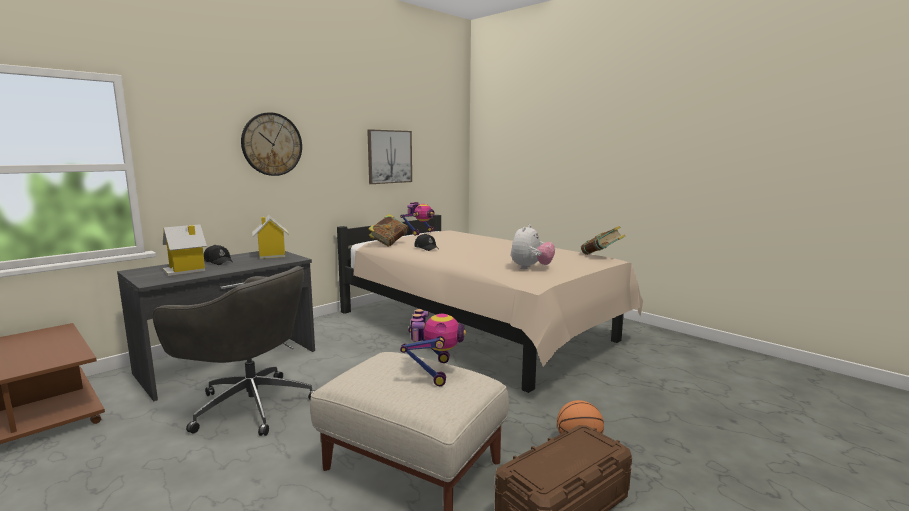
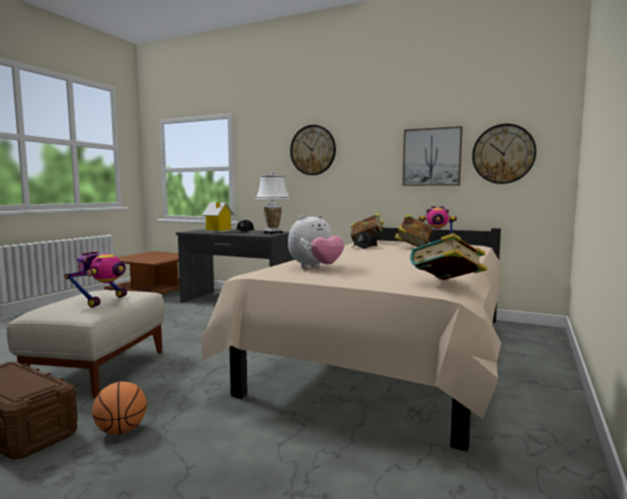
camera: 70 degrees right, 5 degrees down
(249, 405) = (180, 318): grey office chair -> none
(271, 255) = (273, 233): toy house -> white table lamp
(433, 372) = (102, 301): toy robot -> toy robot turned 60 degrees counterclockwise
(434, 155) = (503, 154): none -> wall clock
(442, 240) = (413, 246): none -> book
(531, 268) = (315, 268): plush toy -> plush toy turned 45 degrees counterclockwise

